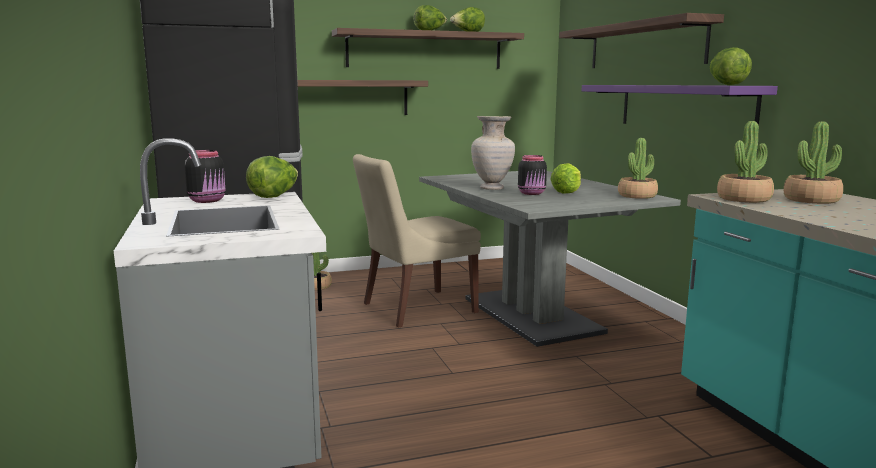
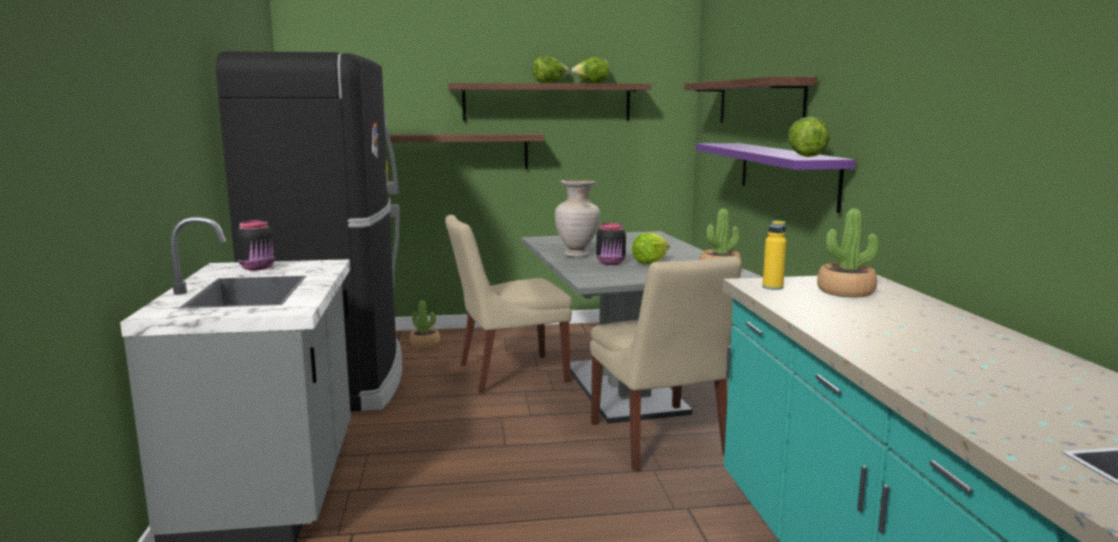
camera: 10 degrees right, 0 degrees up
(274, 196) = (323, 264): lettuce -> none
(594, 359) = (659, 441): none -> beige chair
(744, 199) = (772, 287): potted plant -> yellow bottle

